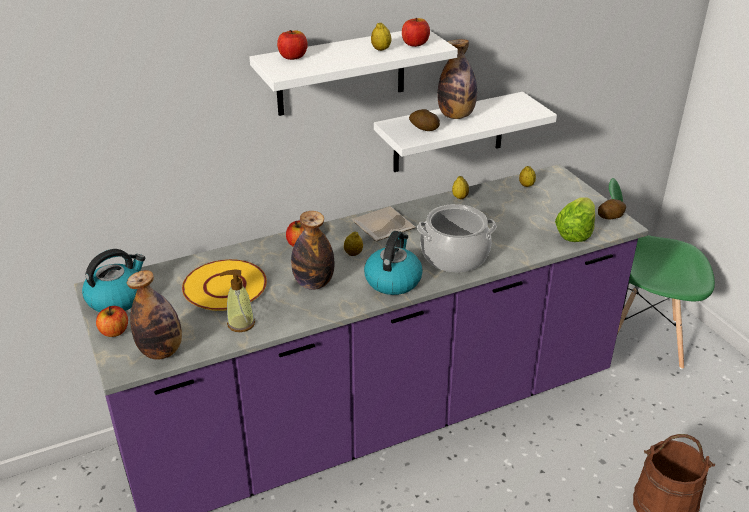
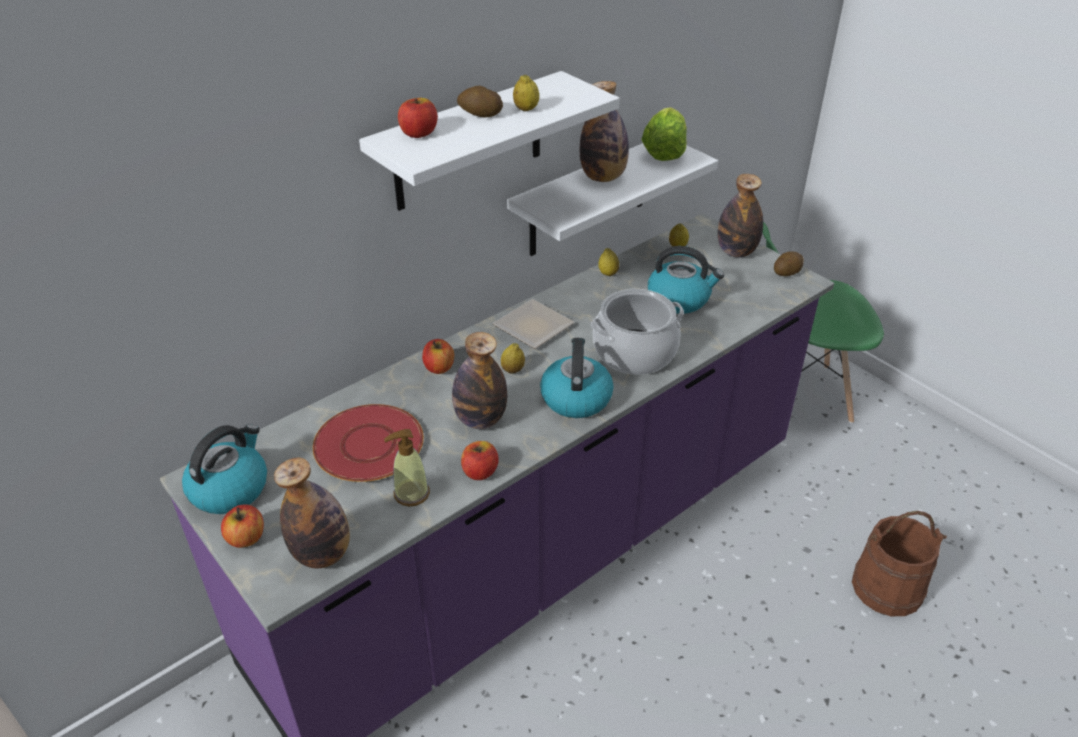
camera: 15 degrees left, 5 degrees up
(224, 287) = (368, 445): yellow plate -> red plate
(415, 44) = (564, 96): apple -> apple (480, 472)
(423, 129) = (573, 200): potato -> potato (480, 115)
(509, 223) = (679, 299): none -> kettle
(574, 196) = (736, 252): none -> bottle
(574, 233) = (757, 300): lettuce -> lettuce (663, 153)

